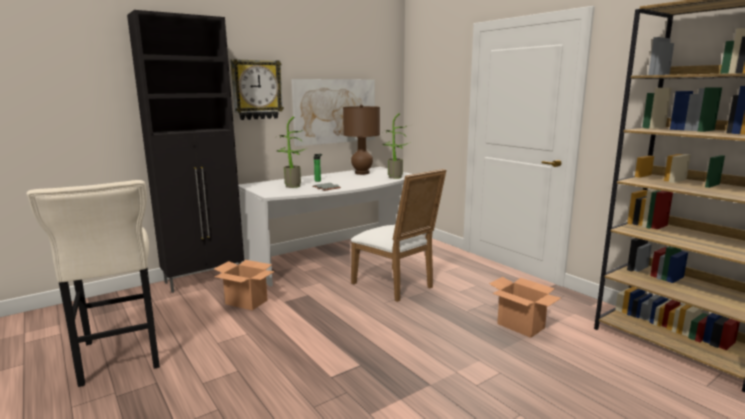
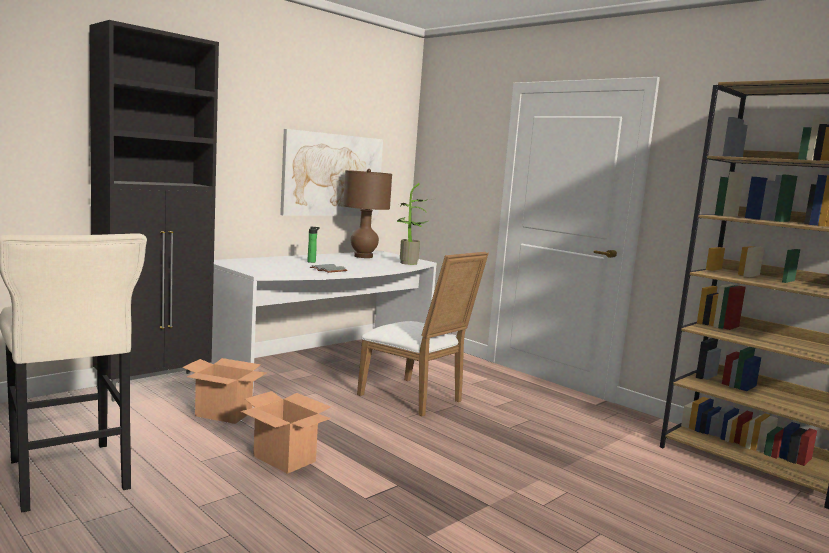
camera: 10 degrees left, 5 degrees down
(256, 90) = (240, 138): wall clock -> none
(292, 187) = (282, 266): potted plant -> none
(521, 326) = (578, 444): cardboard box -> cardboard box (285, 459)

